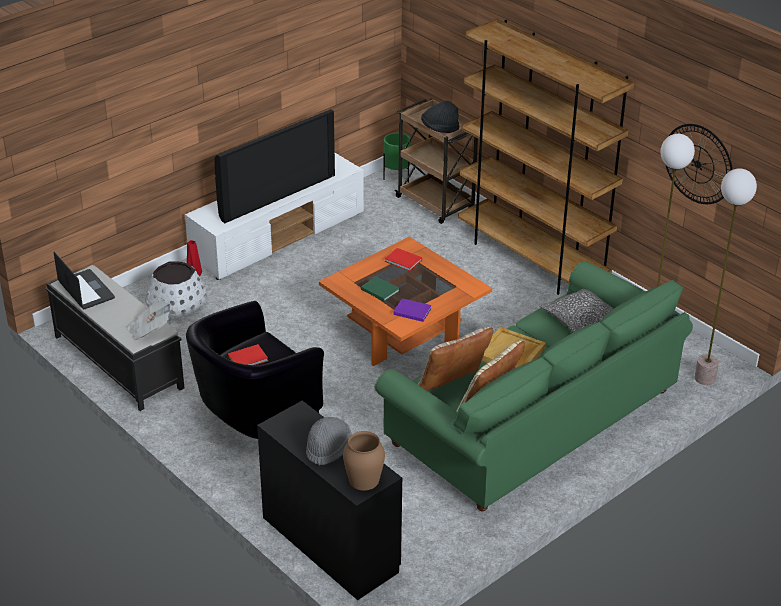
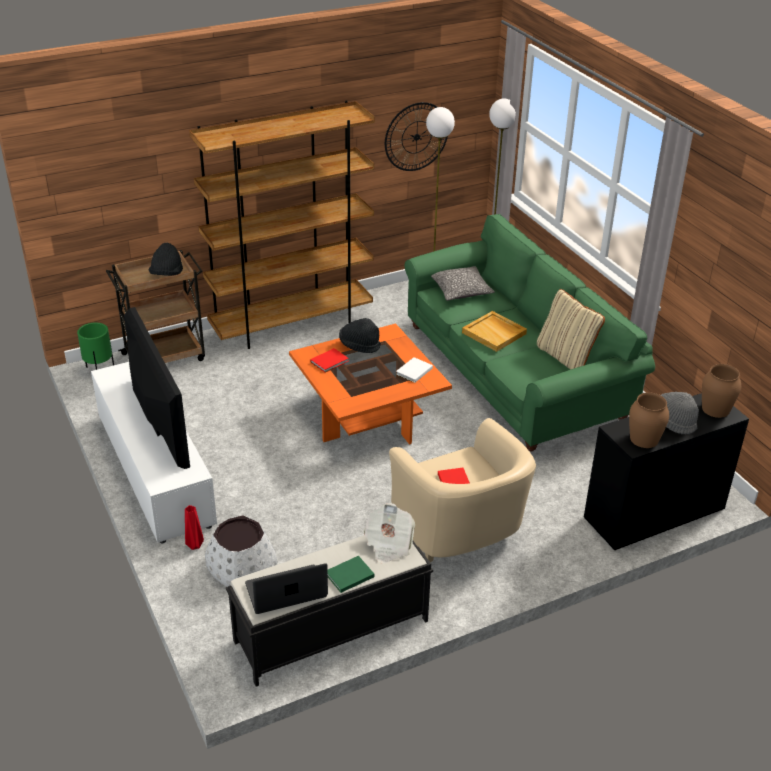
camera: 75 degrees left, 0 degrees up
(253, 415) = (460, 534): black armchair -> beige armchair
(291, 431) = (644, 439): none -> brown vase
(379, 290) = (371, 383): green book -> green book (348, 575)
(411, 311) = (413, 371): purple book -> white book
(438, 273) = (359, 346): none -> black hat
(453, 386) = (534, 369): beige pillow -> none

